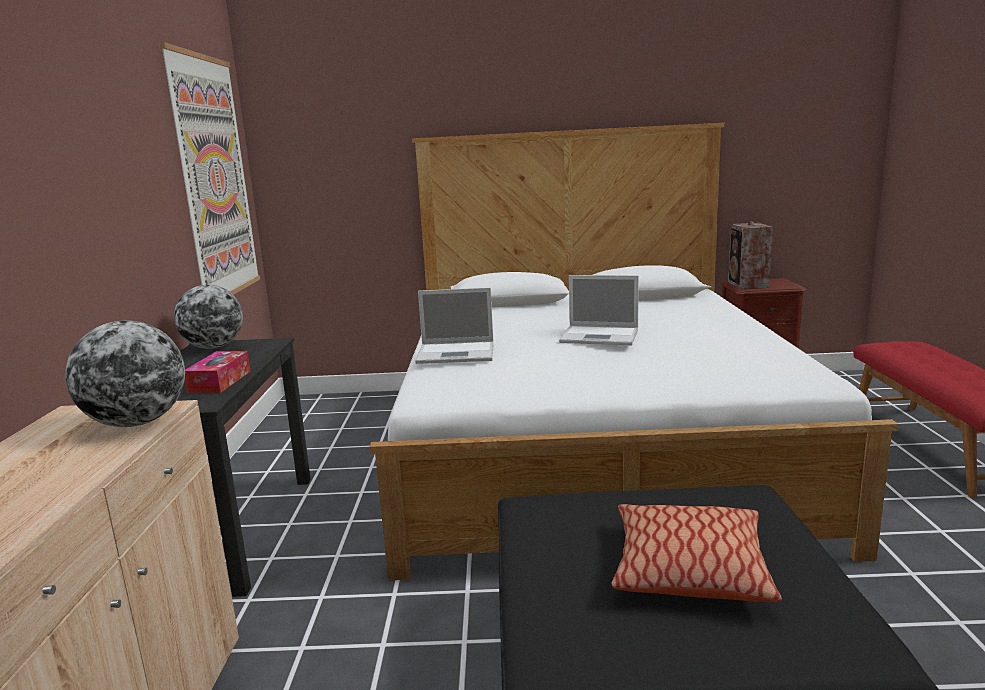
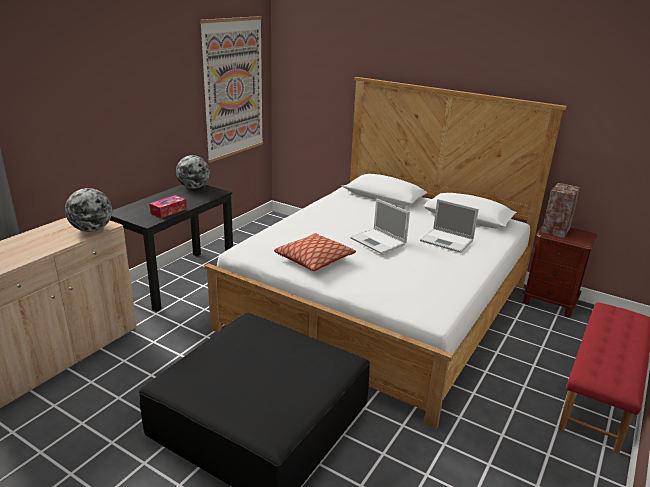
camera: 30 degrees right, 10 degrees up
(457, 353) = (293, 227): laptop -> laptop (447, 241)
(689, 569) = (262, 376): pillow -> pillow (314, 259)

